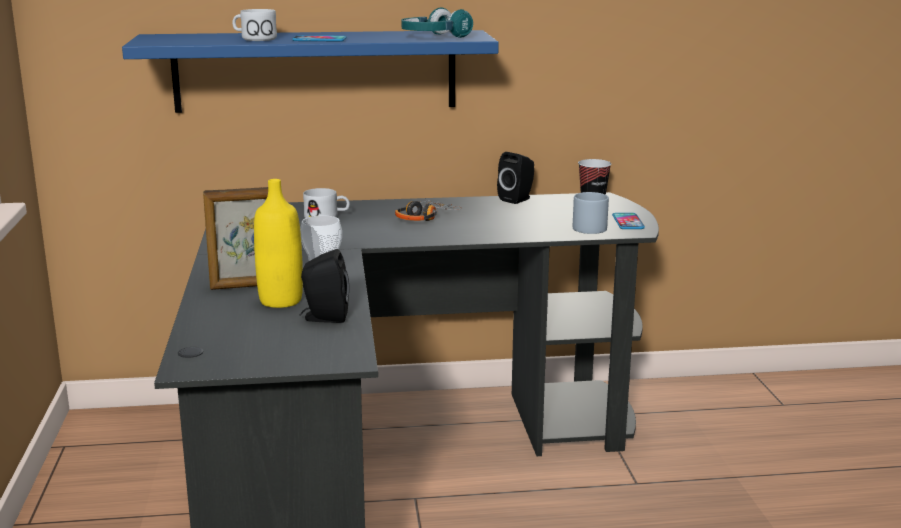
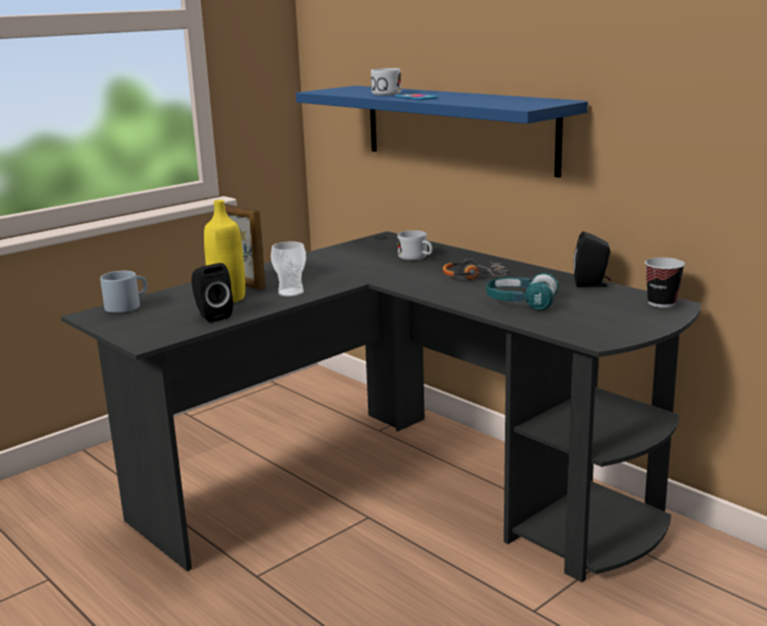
camera: 55 degrees right, 0 degrees up
(434, 37) = (499, 103): turquoise headphones -> turquoise headphones (521, 303)
(587, 227) = (569, 322): grey mug -> grey mug (127, 305)
(628, 222) = (619, 331): phone -> none

